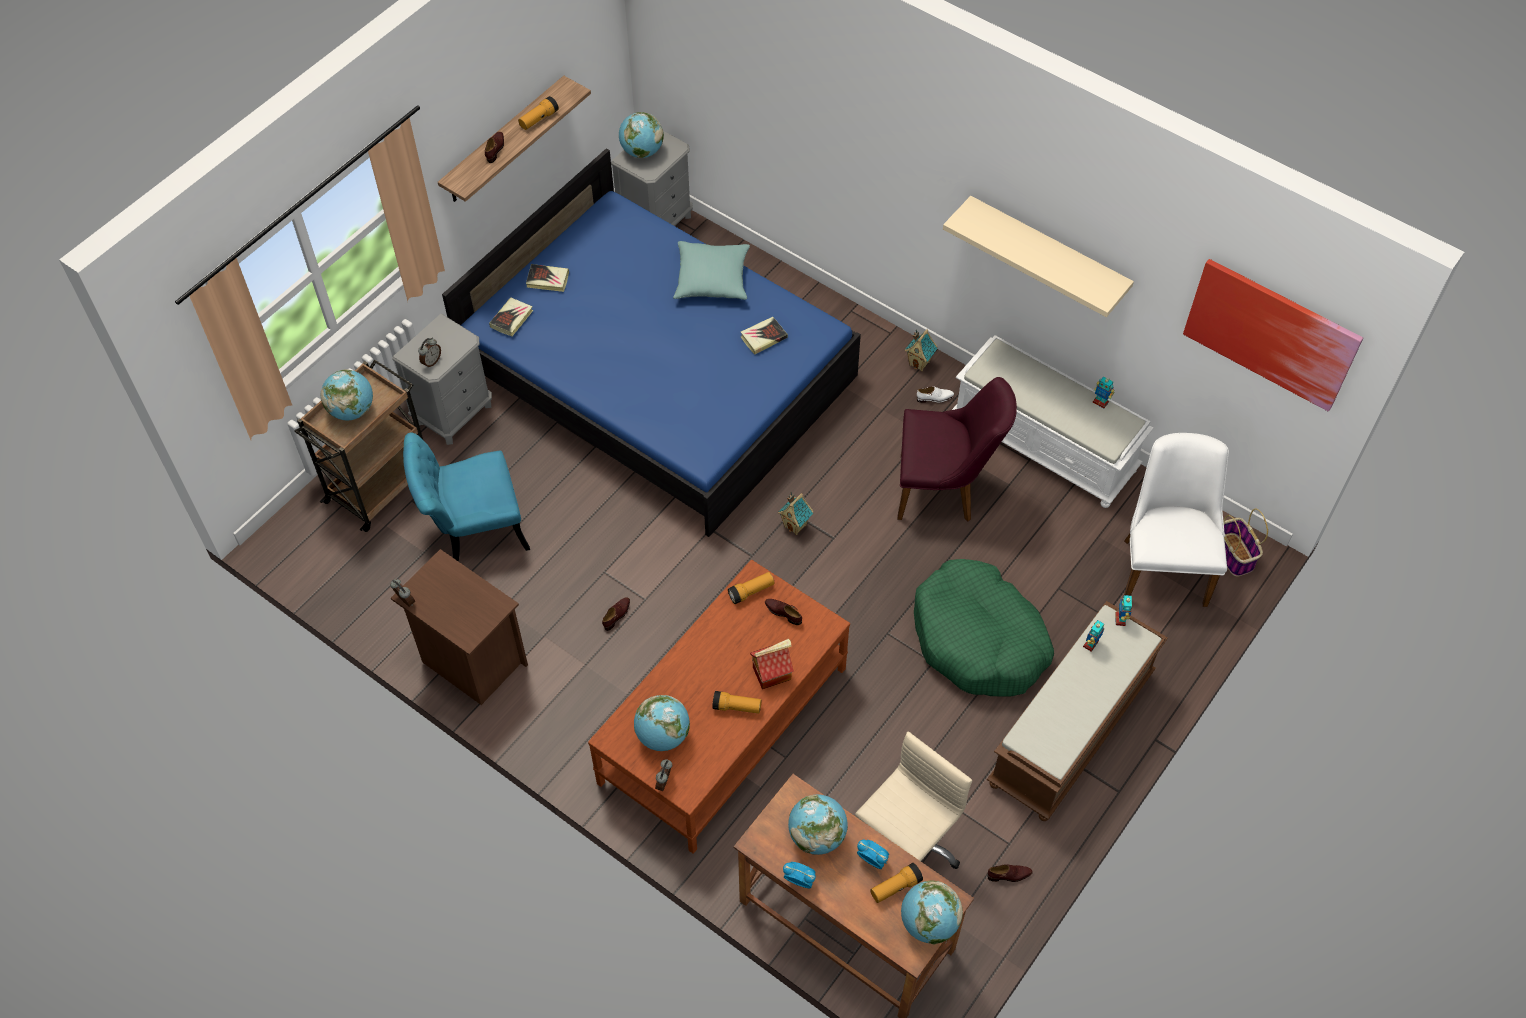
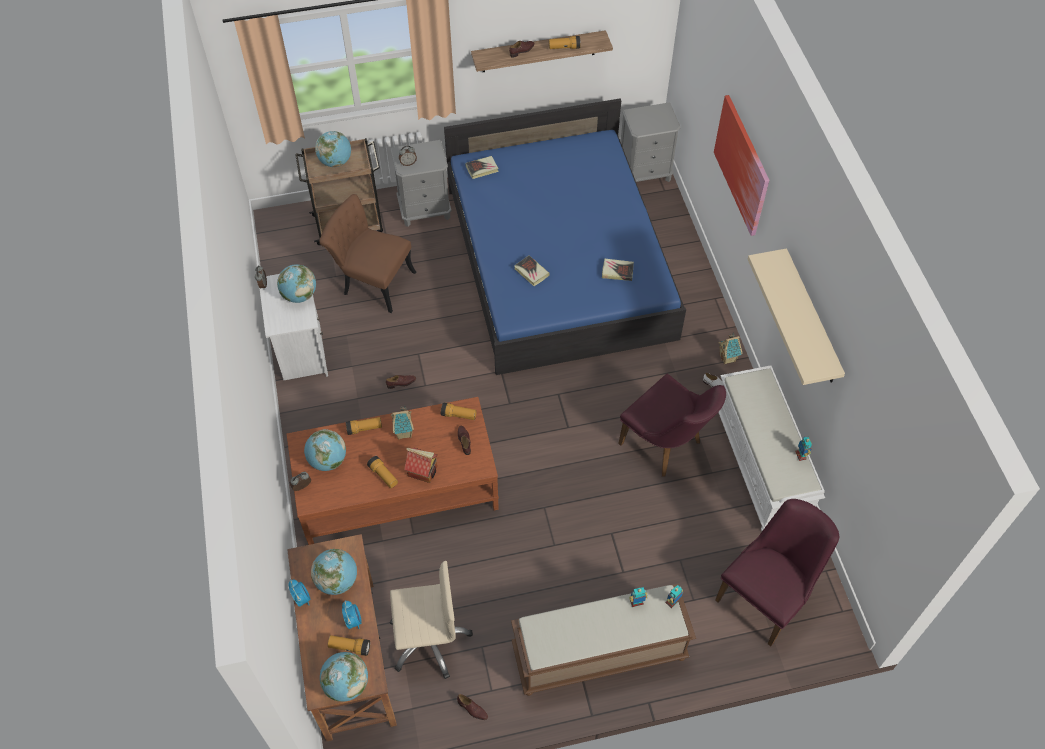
camera: 40 degrees right, 0 degrees up
(471, 662) = (301, 353): brown nightstand -> white nightstand
(472, 530) = (372, 281): turquoise chair -> brown chair
(547, 280) = (524, 159): book -> book (531, 272)
(642, 152) = (646, 115): globe -> globe (299, 295)
(667, 675) = (364, 428): none -> flashlight
(712, 279) = (621, 217): turquoise pillow -> none
(796, 525) = (552, 404): toy house -> toy house (404, 433)
(979, 639) = (596, 553): green dog bed -> none
(1163, 563) = (767, 596): white chair -> purple chair
(1234, 555) = (824, 628): basket -> none
(1271, 333) = (901, 470): picture -> picture (742, 165)

